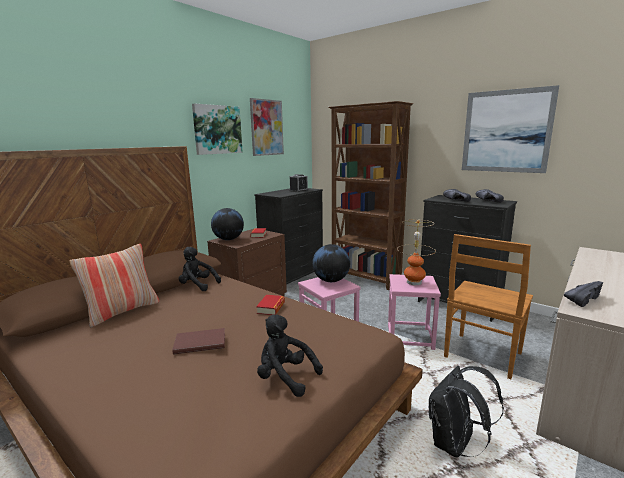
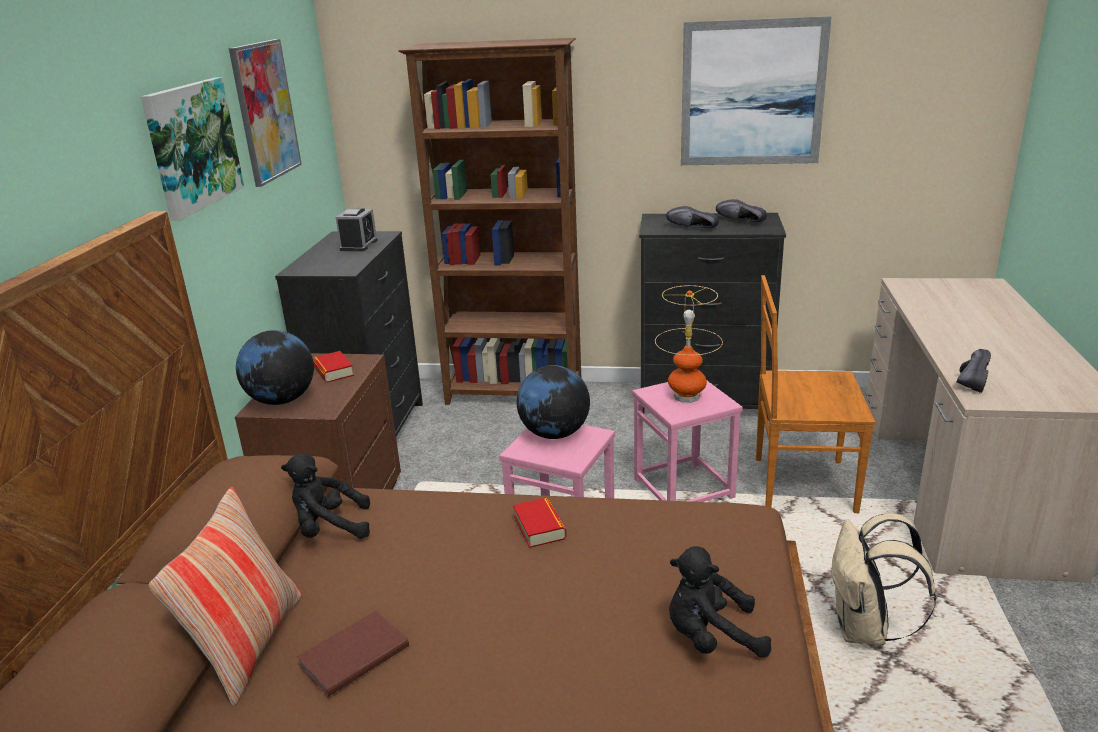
camera: 30 degrees left, 10 degrees up
(199, 342) = (511, 641): brown book -> brown book (352, 655)
(454, 445) = (865, 630): black backpack -> beige backpack
(482, 356) = (800, 484): brown chair -> brown chair turned 90 degrees clockwise

